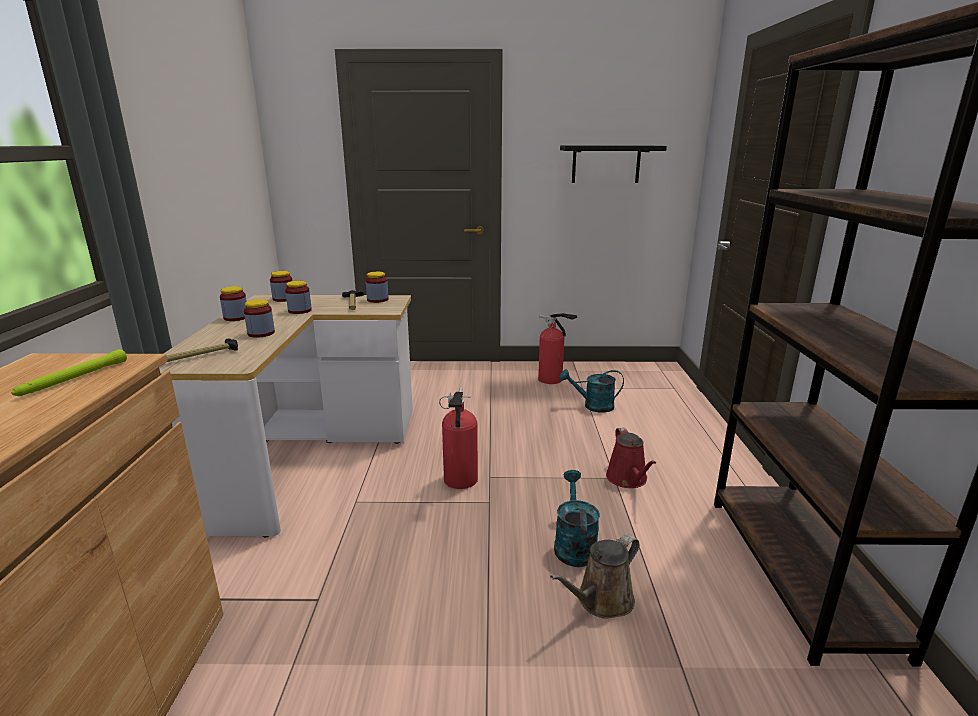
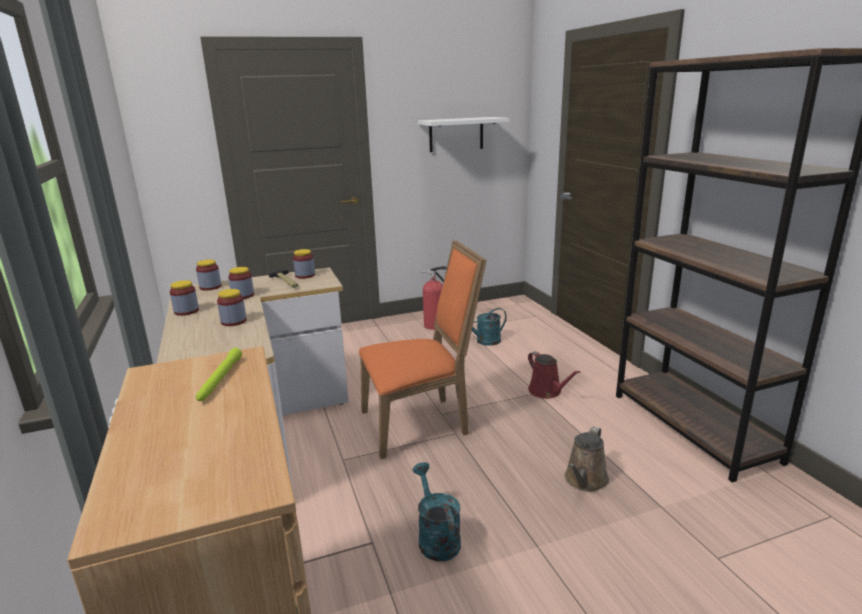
camera: 20 degrees left, 0 degrees up
(200, 356) = (202, 351): hammer -> none
(460, 481) = (420, 423): fire extinguisher -> orange chair
(573, 544) = (540, 448): turquoise watering can -> turquoise watering can (436, 537)
(606, 164) = (456, 134): black shelf -> white shelf

